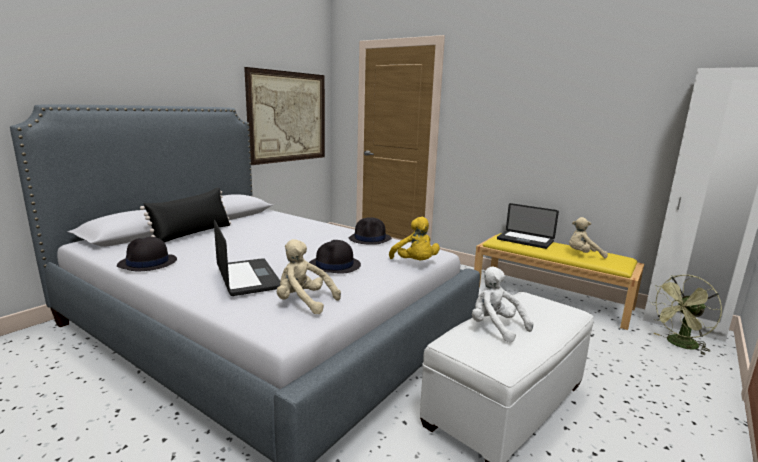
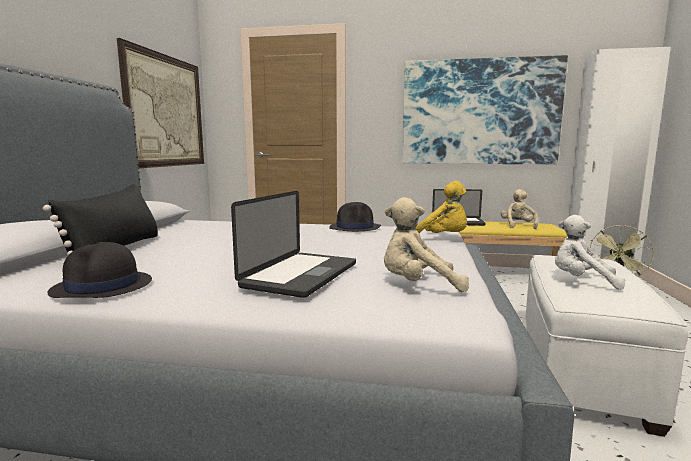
camera: 25 degrees left, 5 degrees down
(248, 278) = (301, 275): laptop -> laptop turned 75 degrees clockwise
(334, 266) = (372, 251): black hat -> none
(567, 129) = (479, 112): none -> picture
(583, 255) = (517, 226): beige plush toy -> beige plush toy turned 120 degrees clockwise

